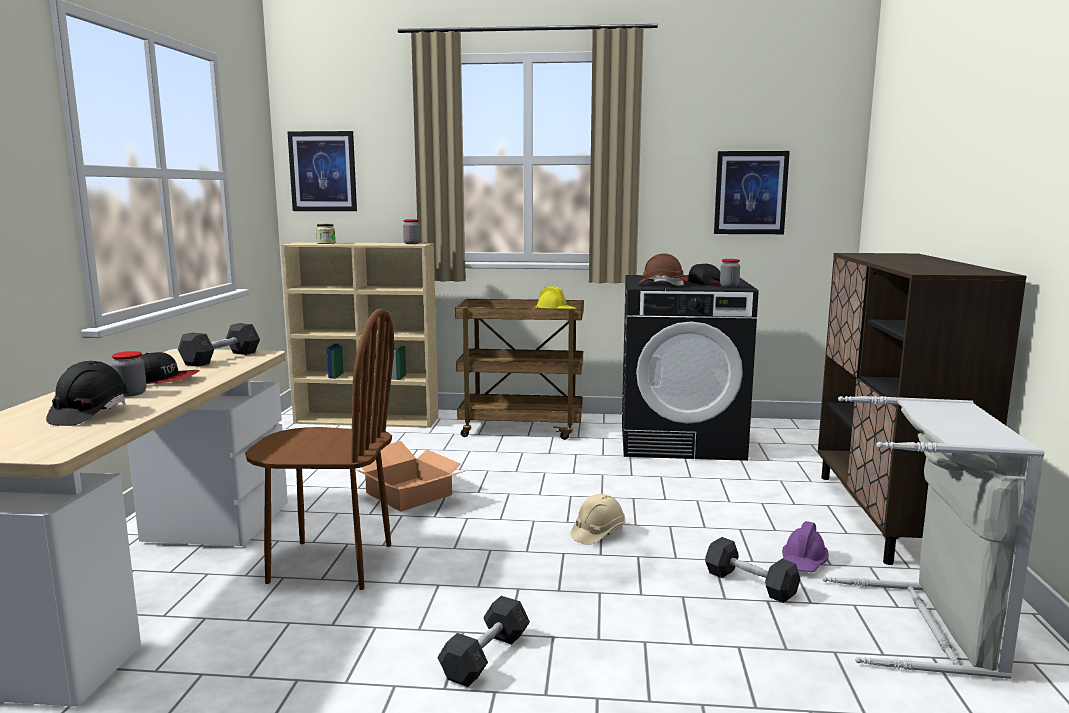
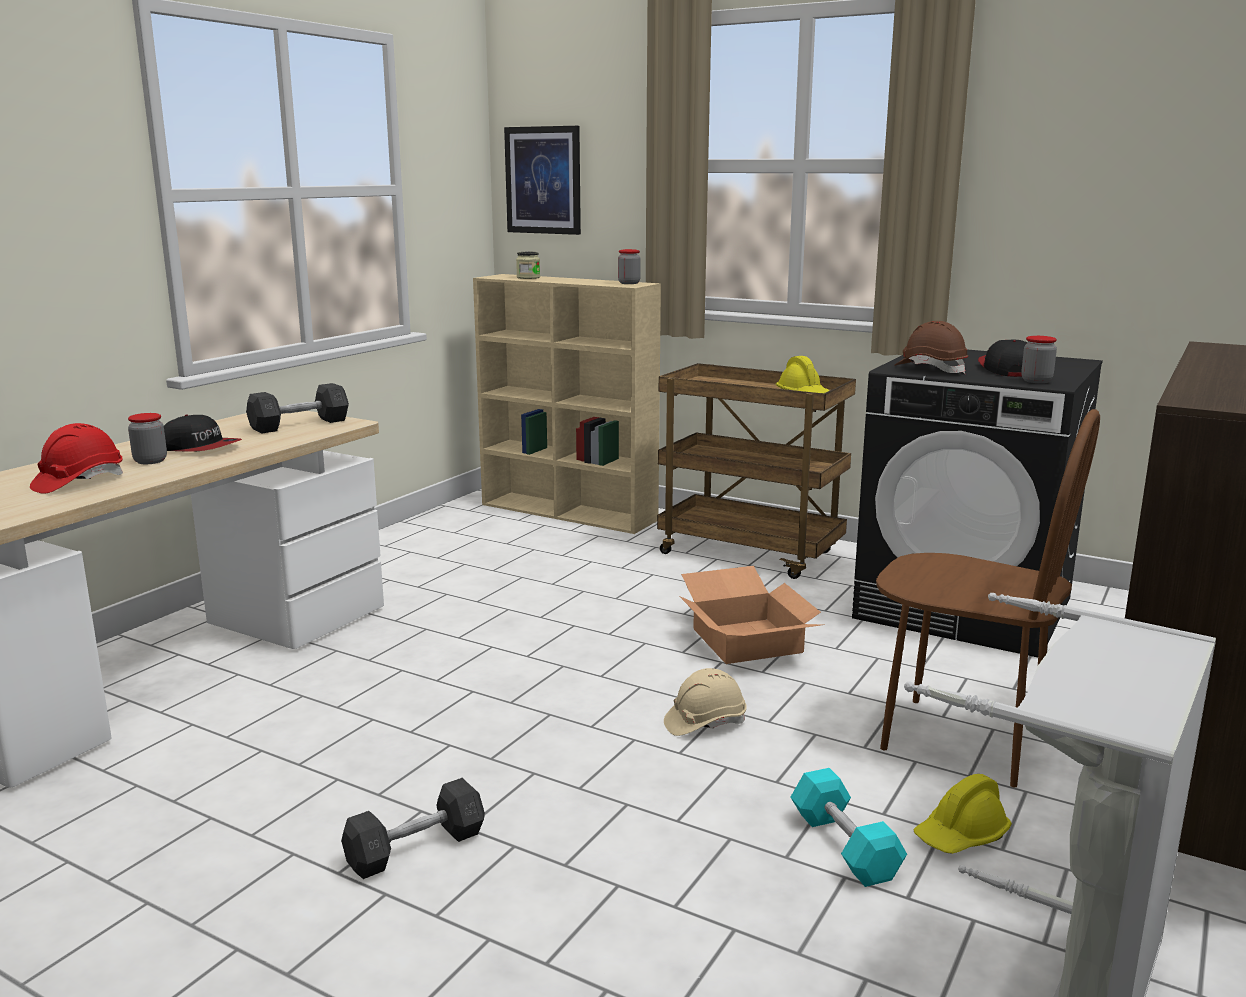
camera: 25 degrees right, 5 degrees up
(89, 414) = (78, 482): black hard hat -> red hard hat
(331, 564) = (362, 691): brown chair -> brown chair (961, 739)
(407, 494) = (523, 620): cardboard box -> cardboard box (745, 640)
(750, 193) = (1149, 222): picture -> none
(750, 584) = (844, 846): grey dumbbell -> turquoise dumbbell
(803, 562) = (961, 836): purple hard hat -> yellow hard hat

